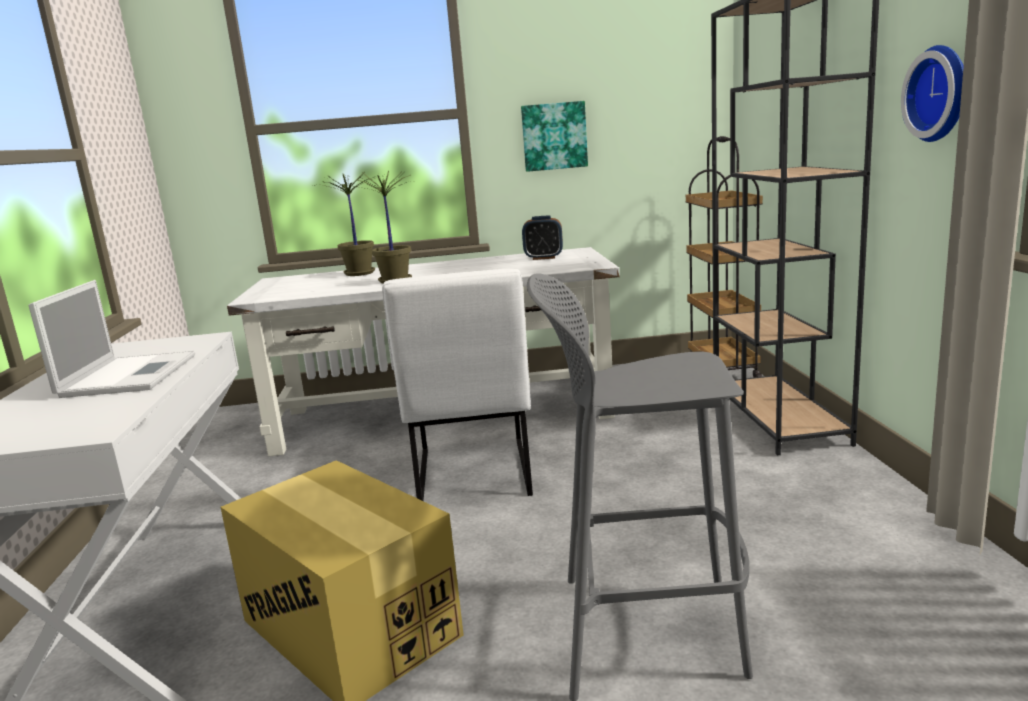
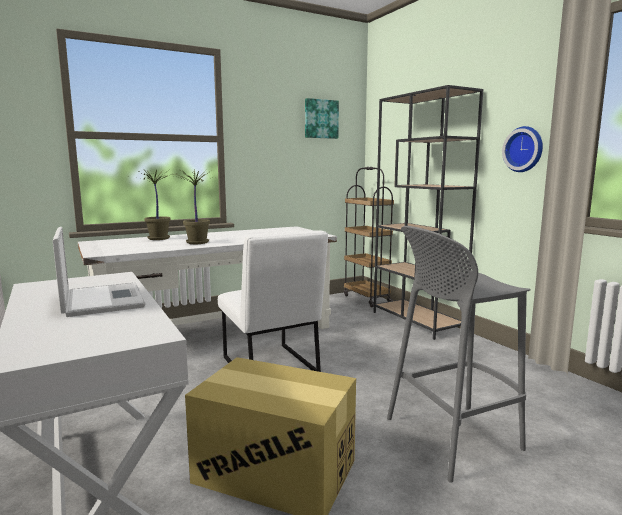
camera: 25 degrees left, 5 degrees down
(544, 258) = (278, 231): alarm clock -> none
(554, 136) = (273, 159): picture -> picture (320, 119)

